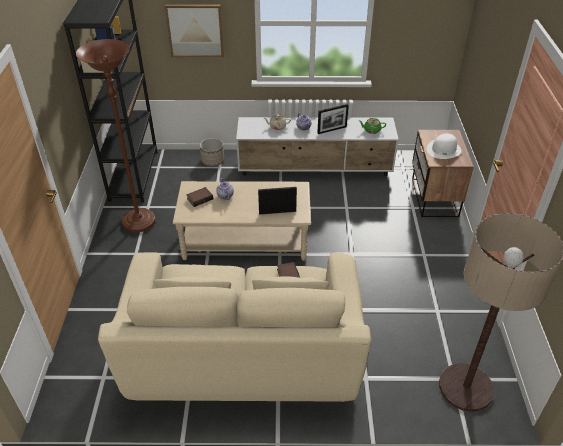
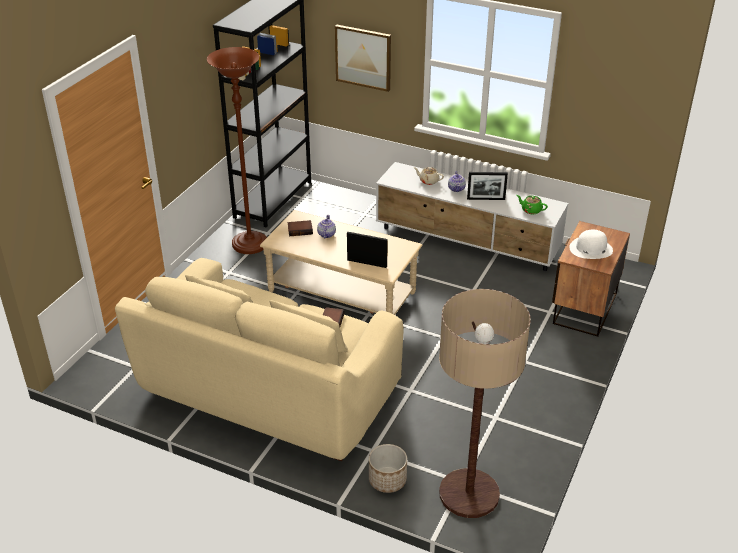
camera: 25 degrees right, 5 degrees down
(212, 161) = (362, 205): planter -> planter (387, 480)

